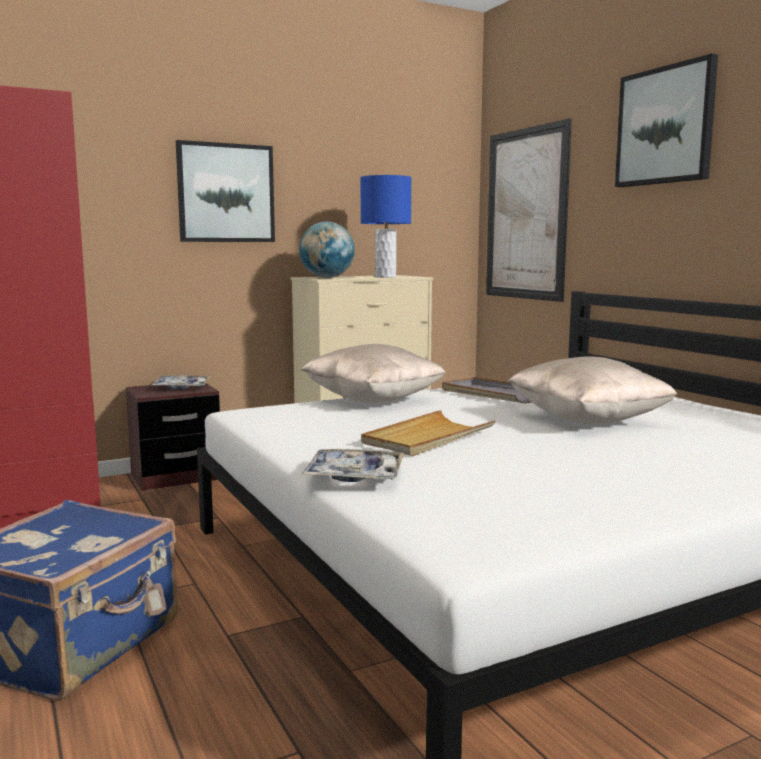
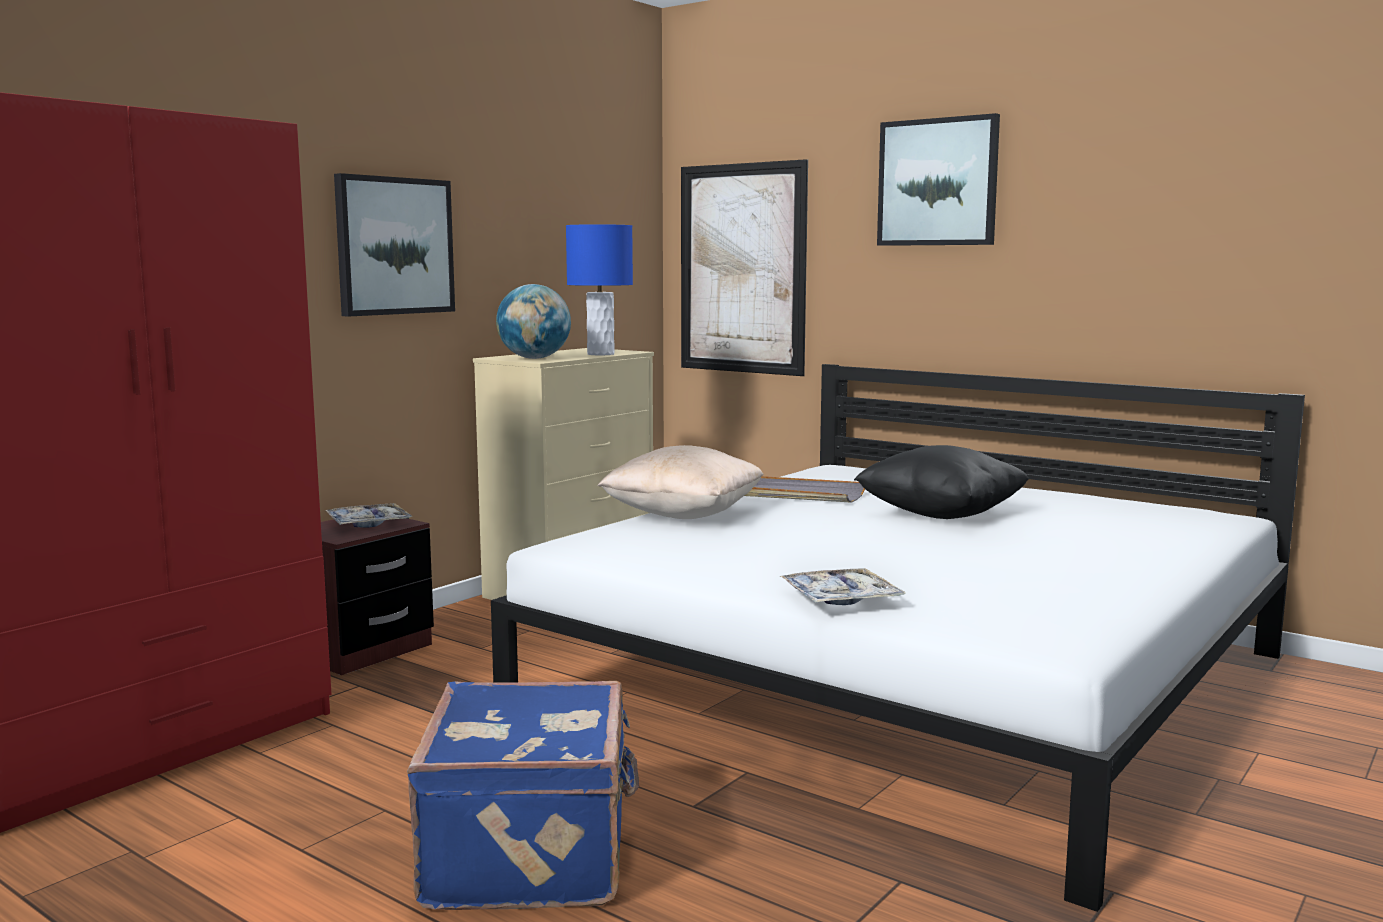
camera: 25 degrees left, 0 degrees up
(428, 438) = (828, 551): beige tray -> none
(587, 420) = (941, 515): beige pillow -> black pillow

